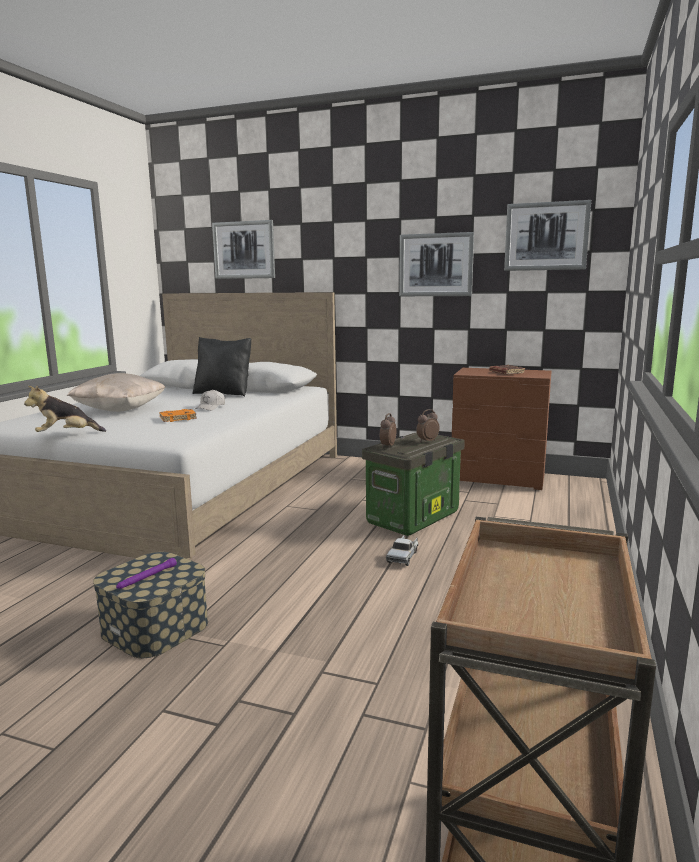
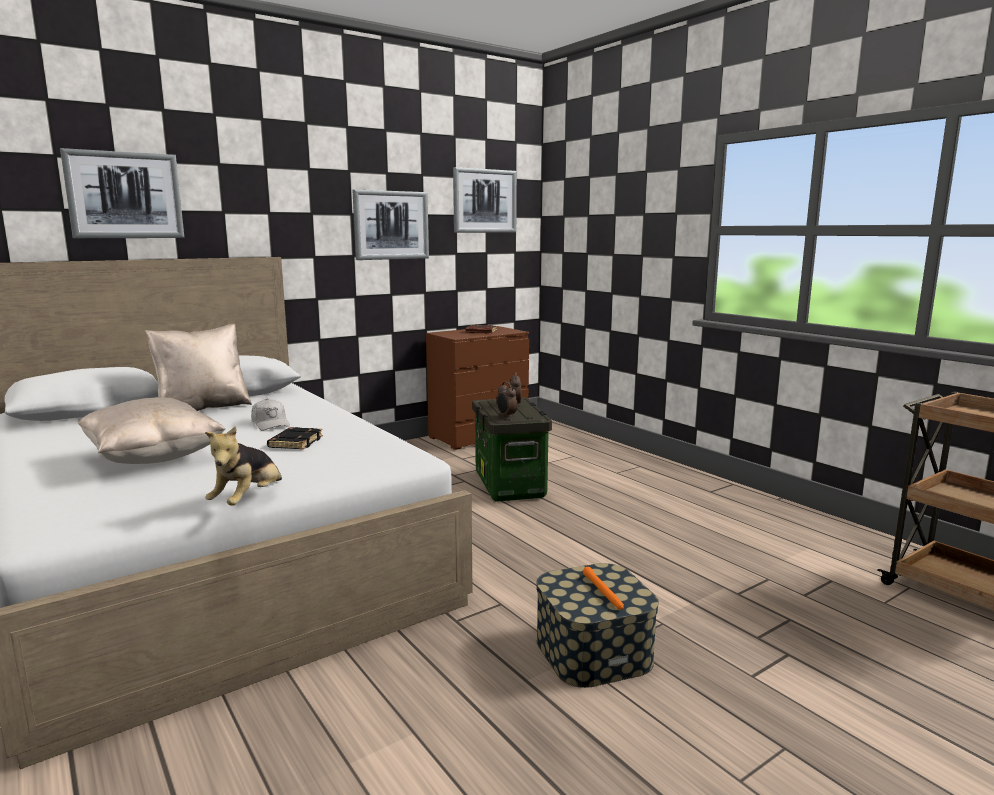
camera: 55 degrees left, 0 degrees up
(147, 577) = (603, 593): purple flashlight -> orange flashlight
(178, 418) = (295, 442): orange book -> black book
(223, 393) = (203, 408): black pillow -> beige pillow
(403, 556) = (579, 511): toy truck -> none

